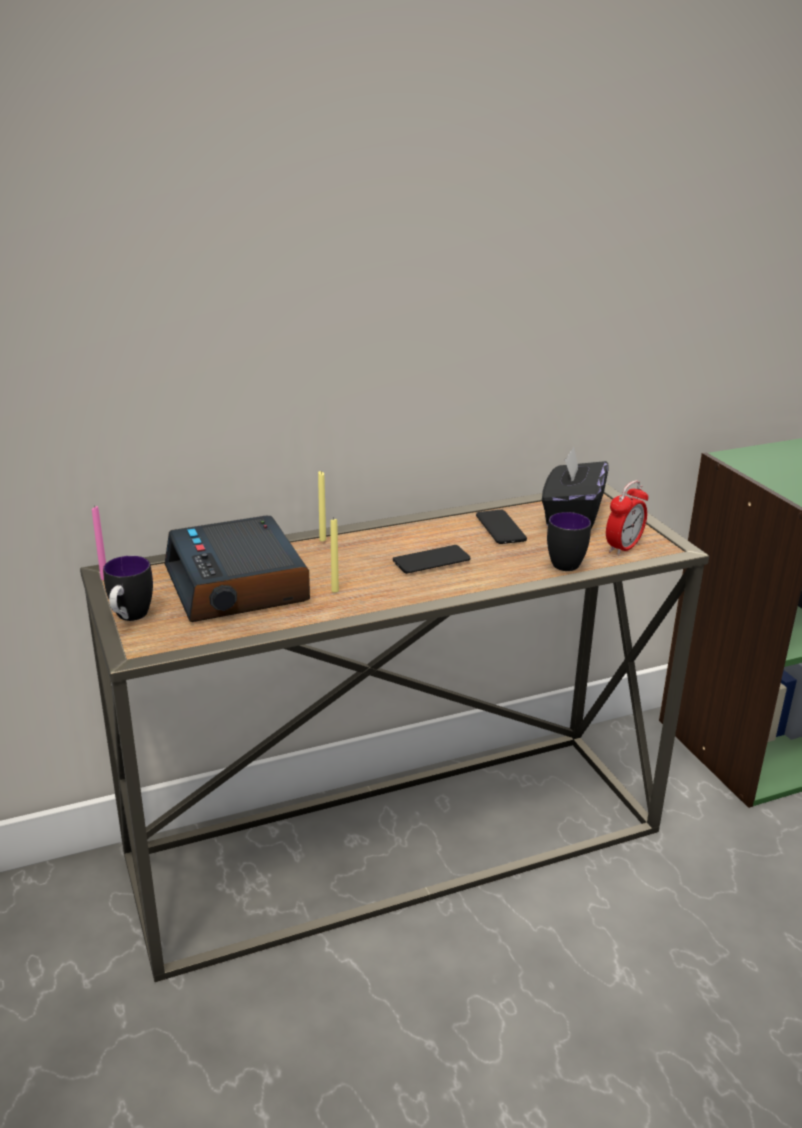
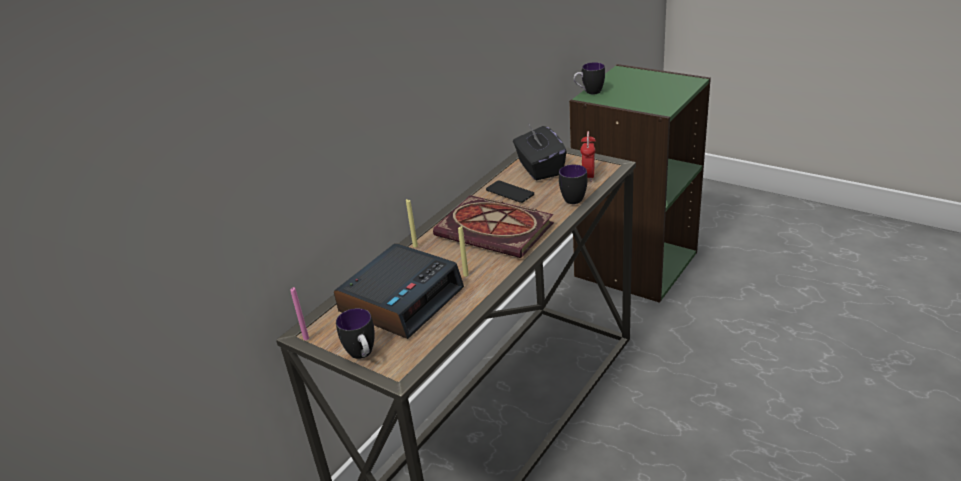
camera: 30 degrees left, 5 degrees up
(238, 585) = (401, 300): alarm clock -> alarm clock turned 90 degrees counterclockwise
(431, 560) = (497, 230): phone -> book
(741, 452) = (589, 92): none -> mug

